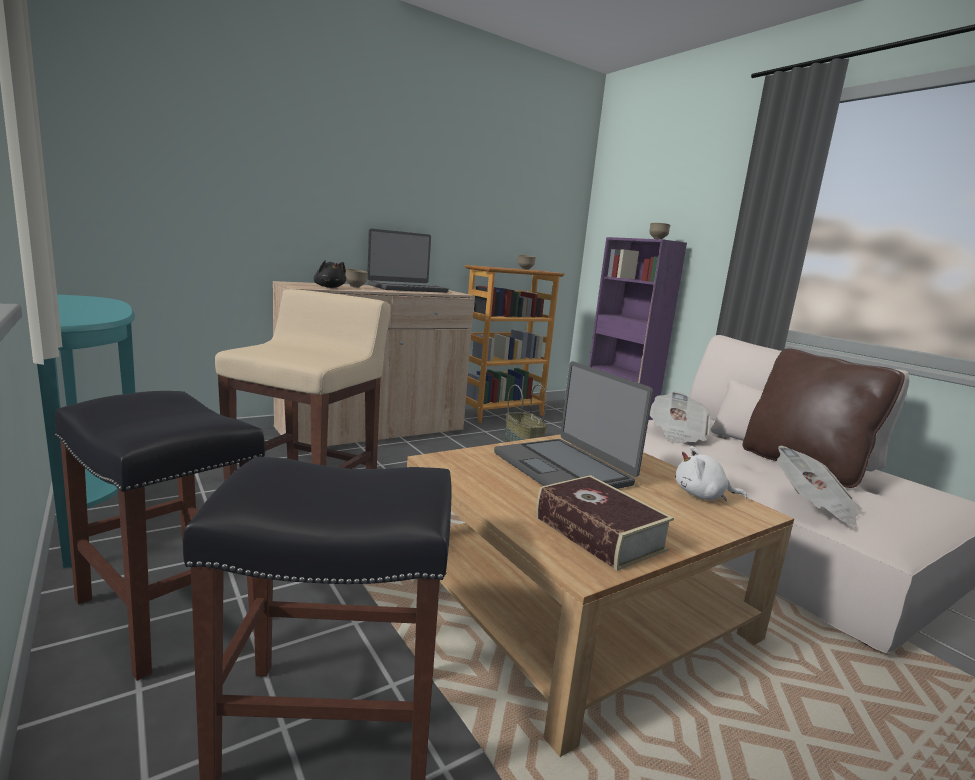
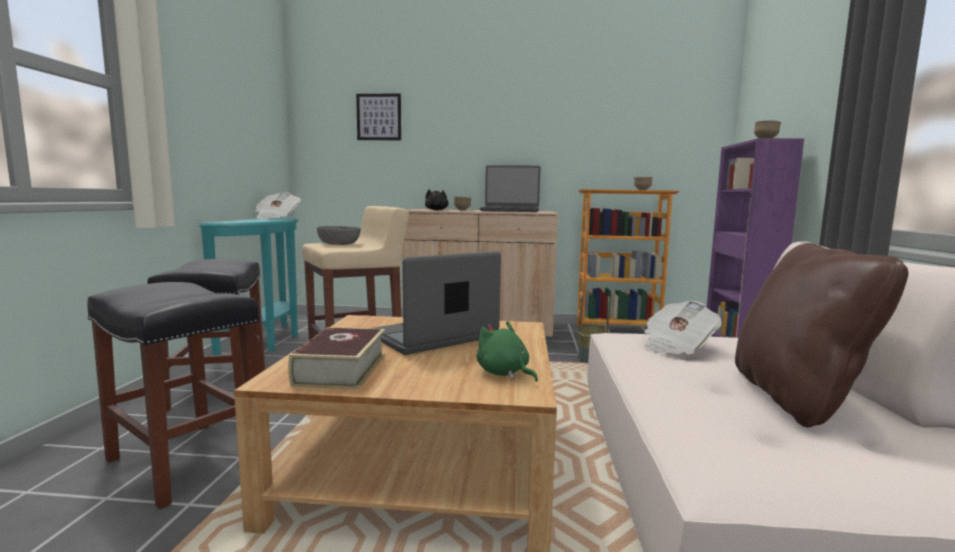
camera: 40 degrees right, 5 degrees down
(212, 139) = (379, 117): none -> picture
(288, 350) = (339, 244): none -> grey bowl
(563, 468) = (433, 337): laptop -> laptop turned 45 degrees clockwise
(702, 496) = (504, 373): white plush toy -> green plush toy
(813, 506) = (684, 426): newspaper -> newspaper (276, 218)

